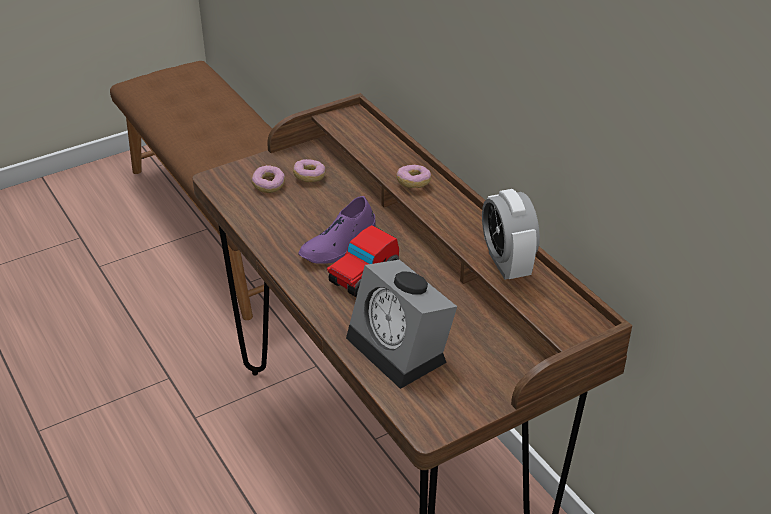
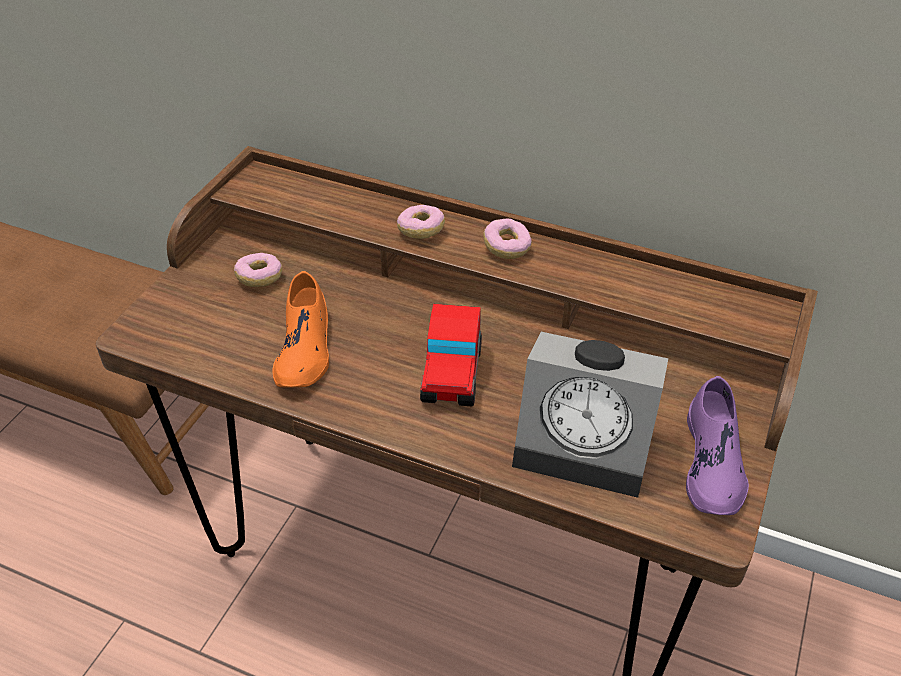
camera: 35 degrees left, 5 degrees up
(268, 185) = (216, 312): donut -> donut (507, 247)
(296, 225) = (304, 348): none -> orange shoe
(338, 244) = (381, 348): purple shoe -> purple shoe (712, 463)
(506, 264) = (622, 281): alarm clock -> none

